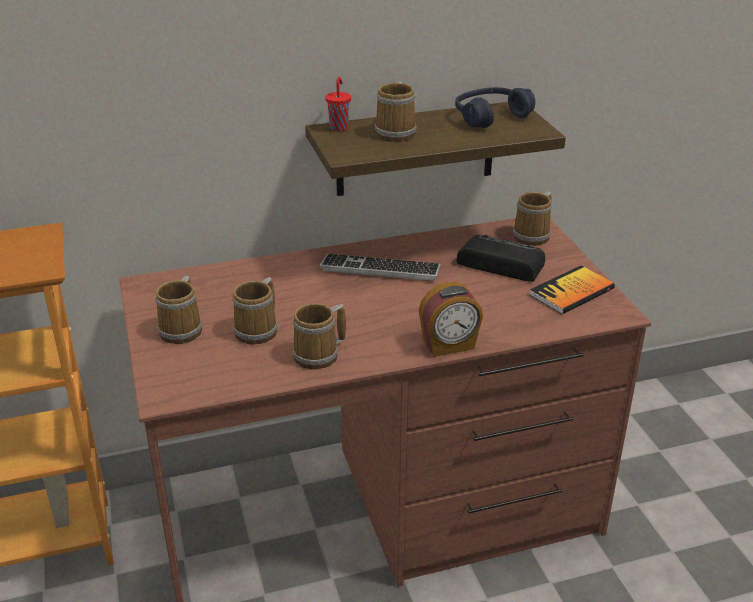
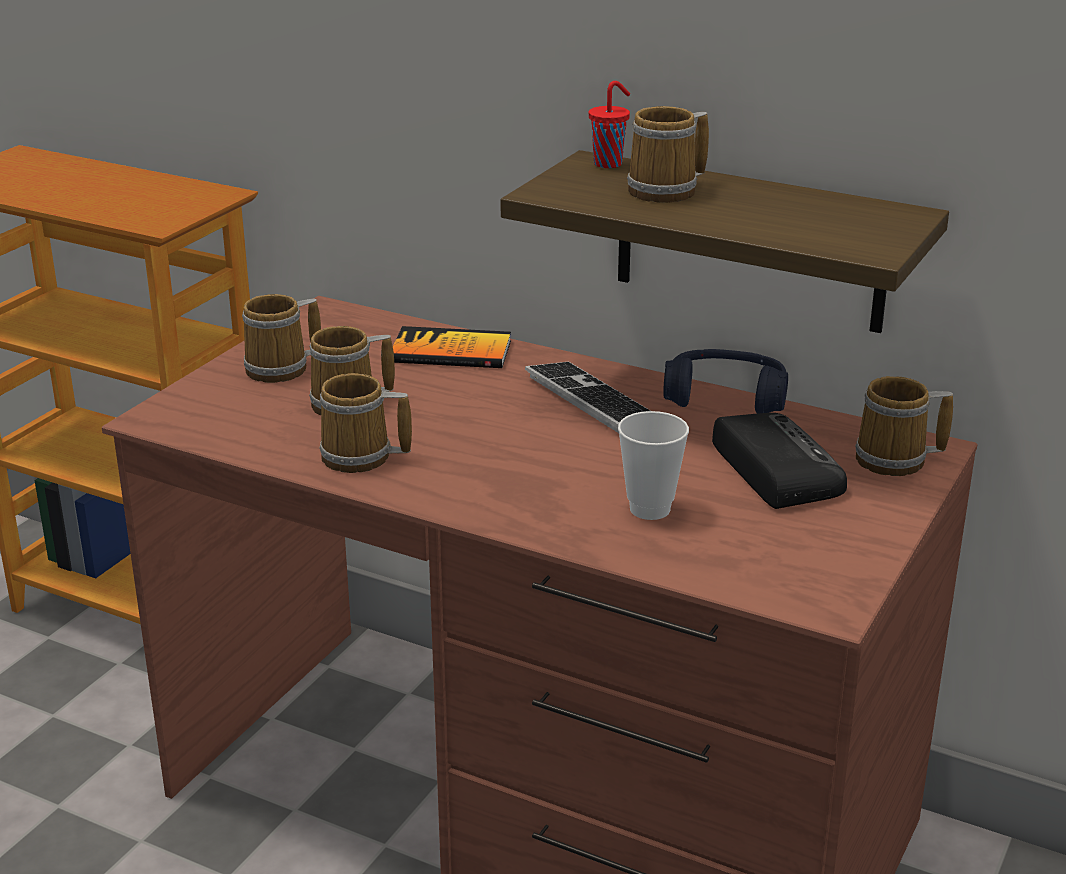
camera: 45 degrees right, 5 degrees down
(449, 345) = (519, 522): alarm clock -> none
(487, 308) = (650, 509): none -> cup
(490, 117) = (842, 214): blue headphones -> blue headphones (725, 397)
(572, 292) = (810, 548): book -> book (451, 352)

